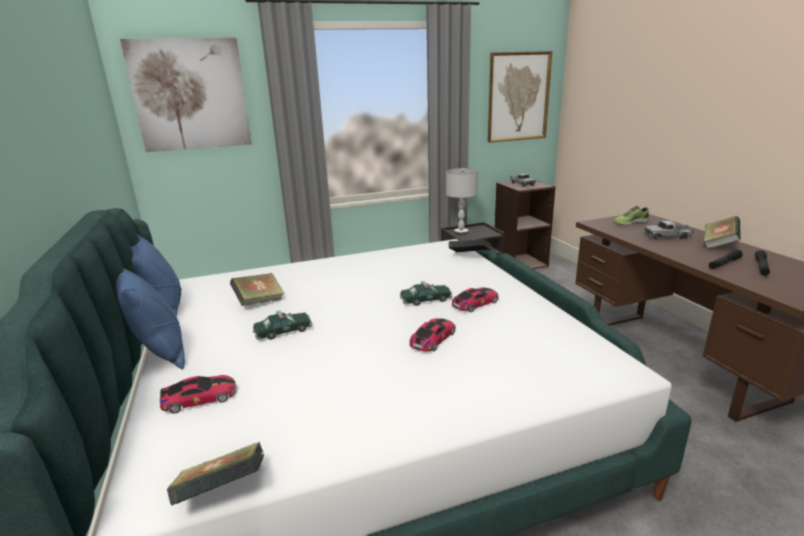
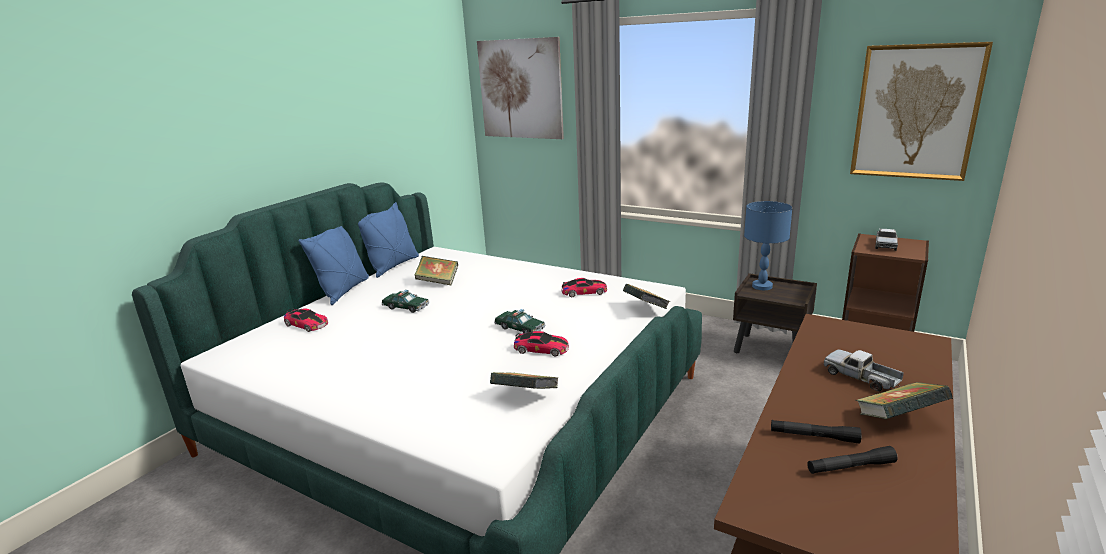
camera: 50 degrees right, 0 degrees up
(223, 492) = (231, 370): book -> book (525, 396)
(432, 339) = (454, 357): toy car -> toy car (584, 292)
(461, 232) = (762, 286): grey table lamp -> blue table lamp
(630, 222) = (873, 342): shoe -> none

